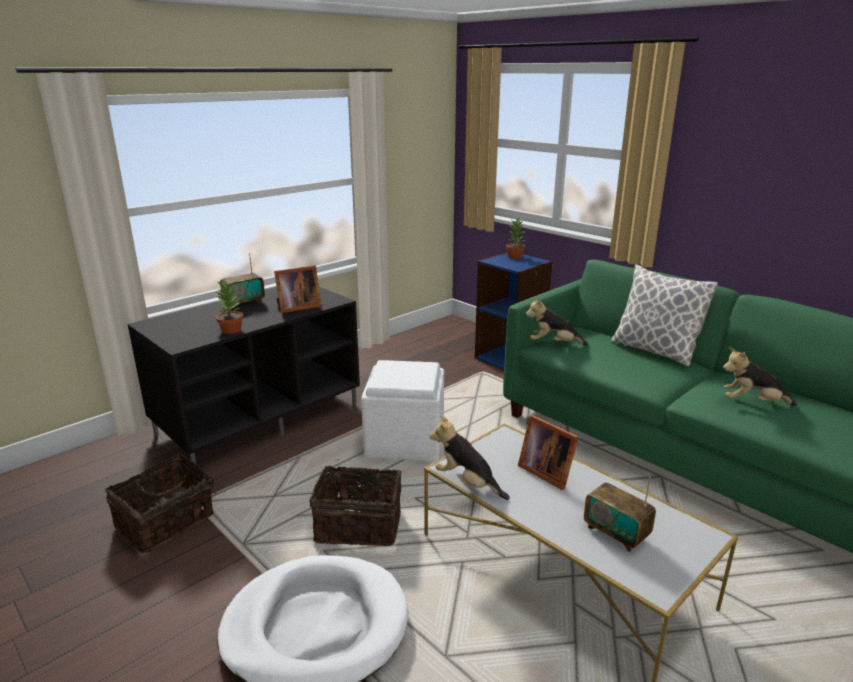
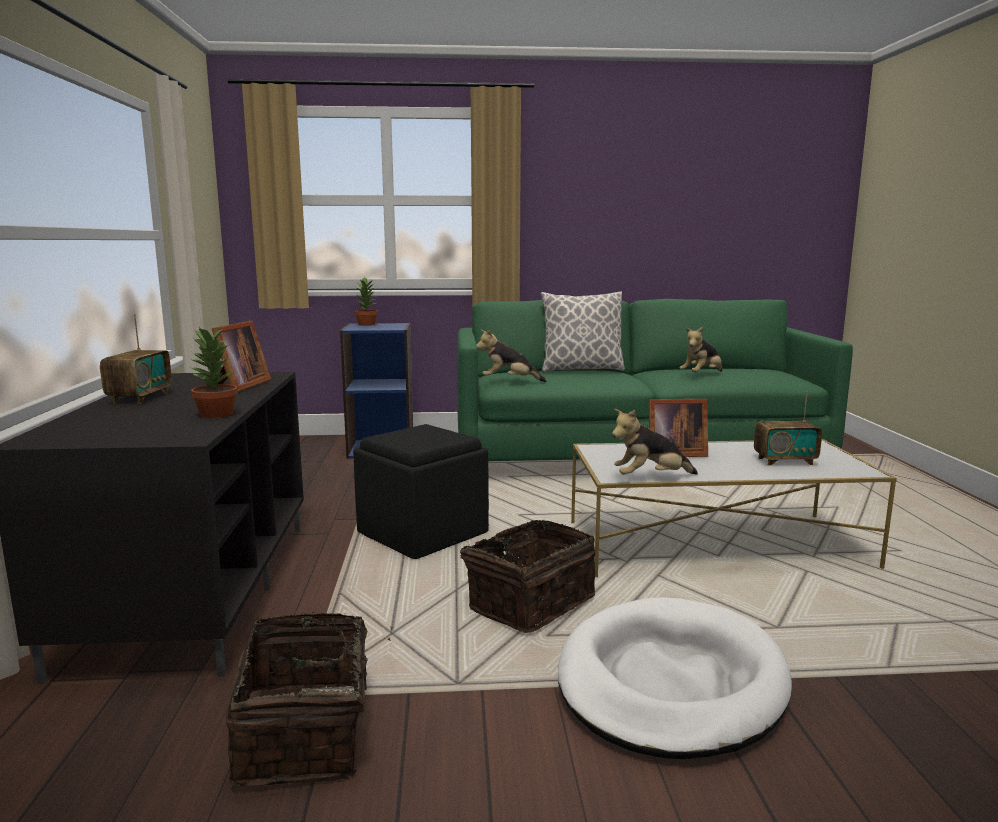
camera: 50 degrees left, 10 degrees down
(406, 440) = (423, 532): white ottoman -> black ottoman
(553, 344) = (509, 381): plush toy -> plush toy turned 45 degrees clockwise

